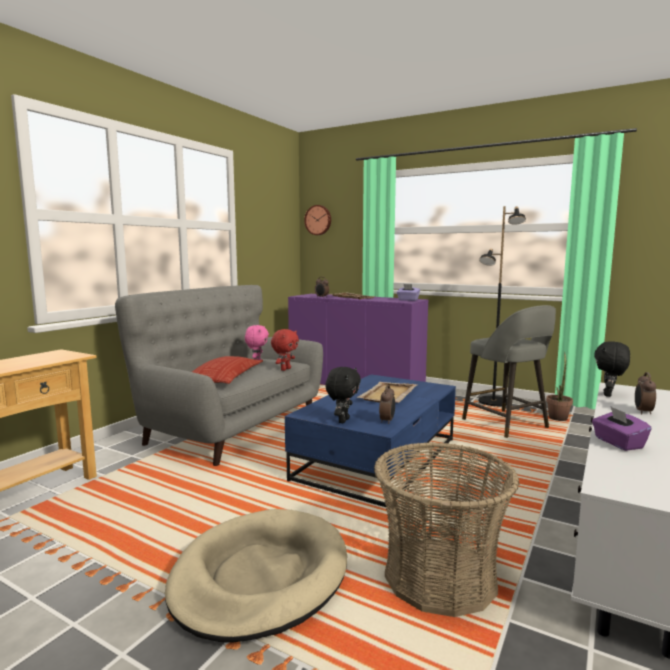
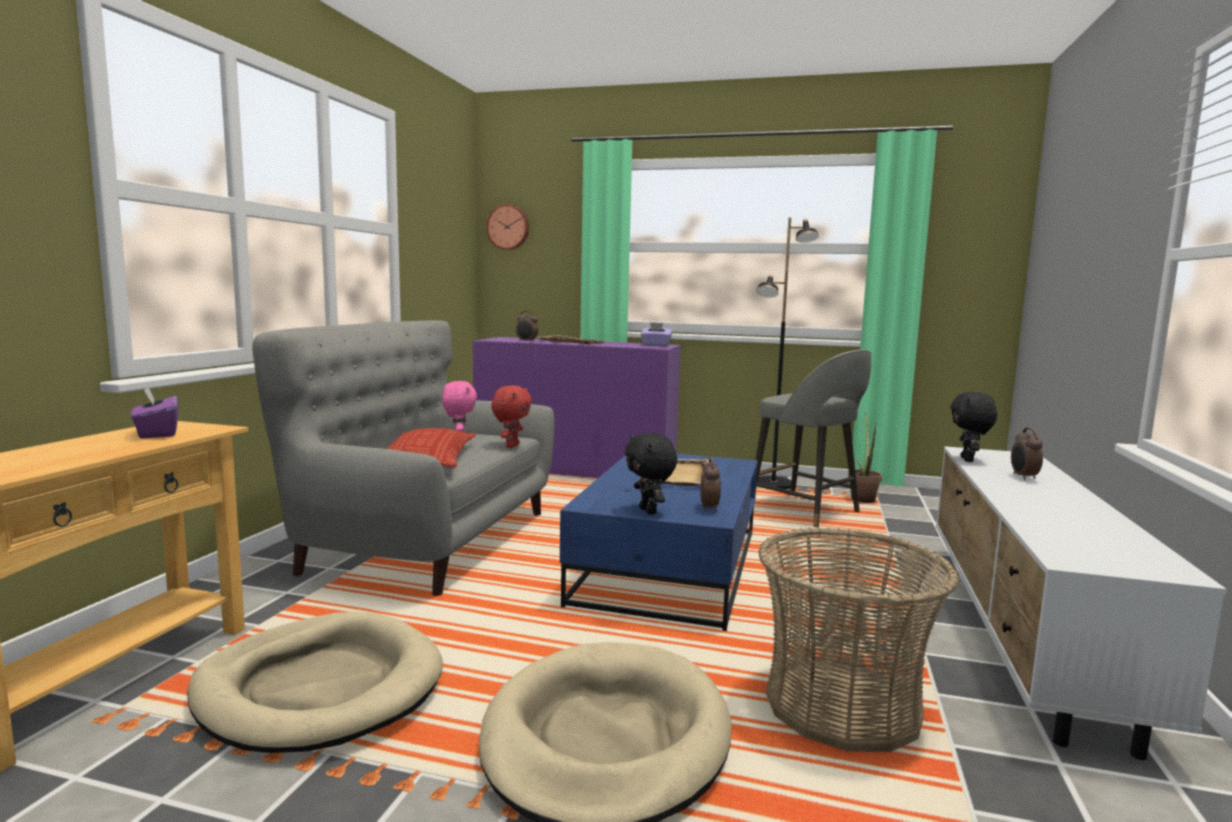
camera: 15 degrees left, 0 degrees up
(114, 519) = (320, 688): none -> beige dog bed
(343, 420) = (649, 511): black plush toy -> black plush toy turned 150 degrees clockwise
(618, 443) = (1032, 512): purple tissue box -> purple tissue box (157, 433)

